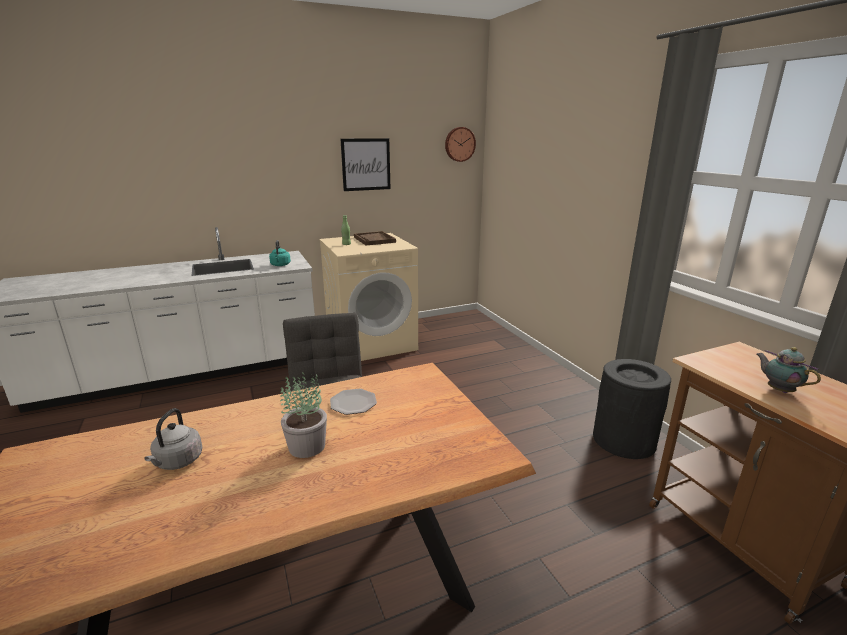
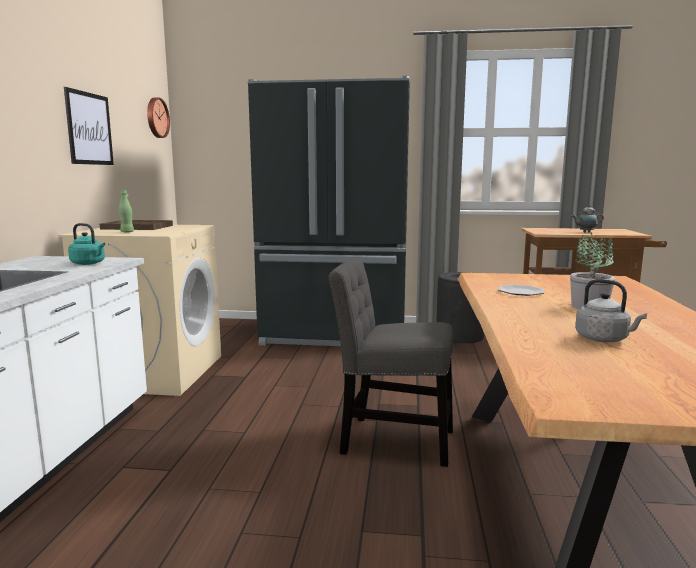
camera: 60 degrees left, 10 degrees down
(520, 374) = (335, 335): none -> black fridge

